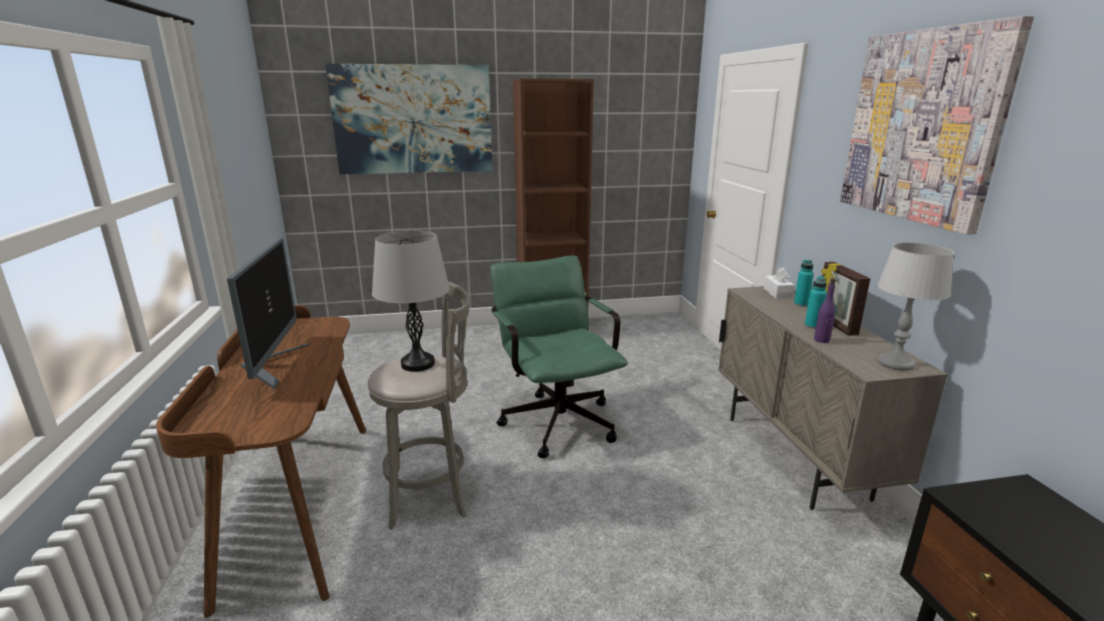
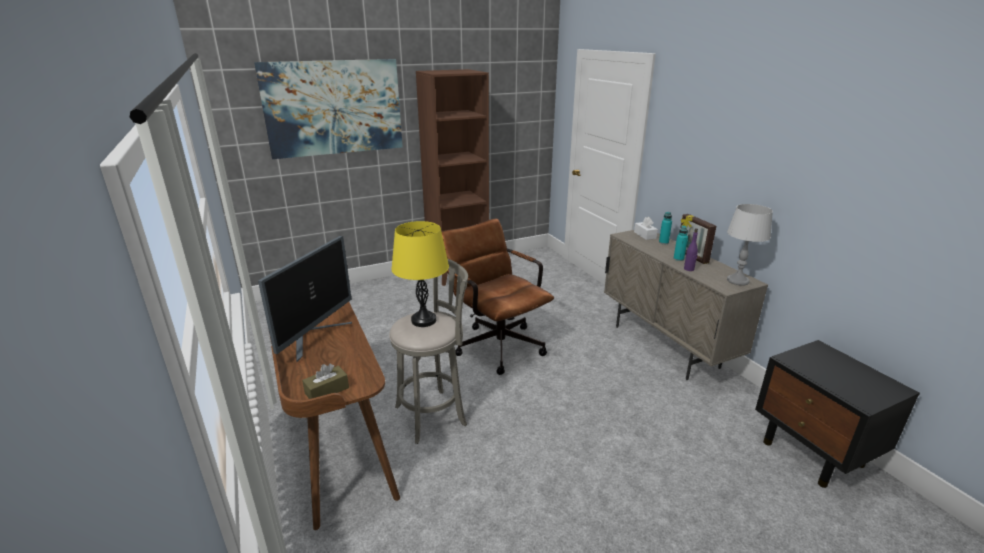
camera: 15 degrees left, 5 degrees up
(228, 428) = (327, 390): none -> brown tissue box
(273, 365) = (315, 336): monitor -> monitor turned 45 degrees clockwise
(418, 364) = (423, 320): grey table lamp -> yellow table lamp
(556, 418) = (495, 343): green office chair -> brown office chair
(922, 126) = (745, 125): picture -> none

